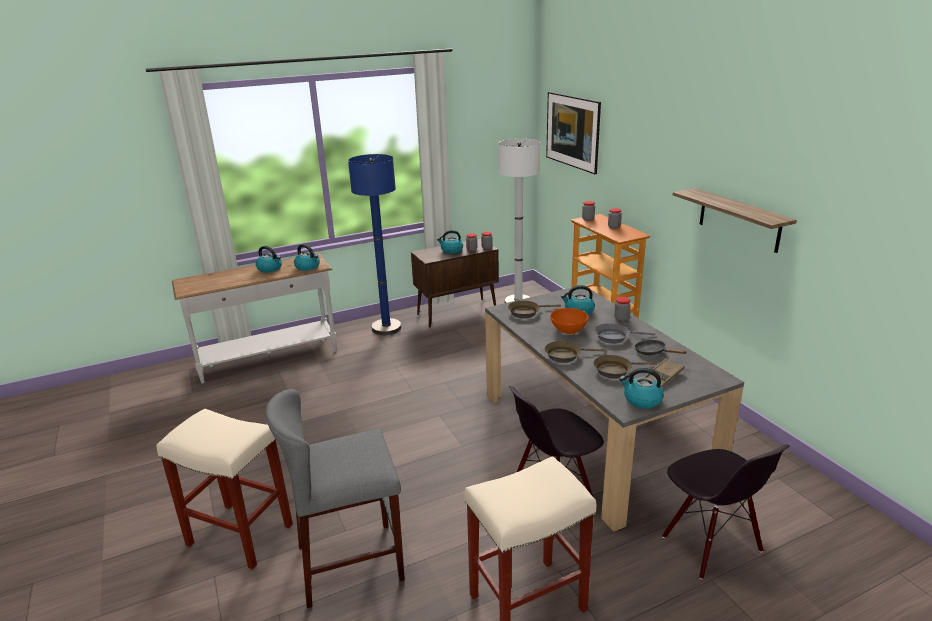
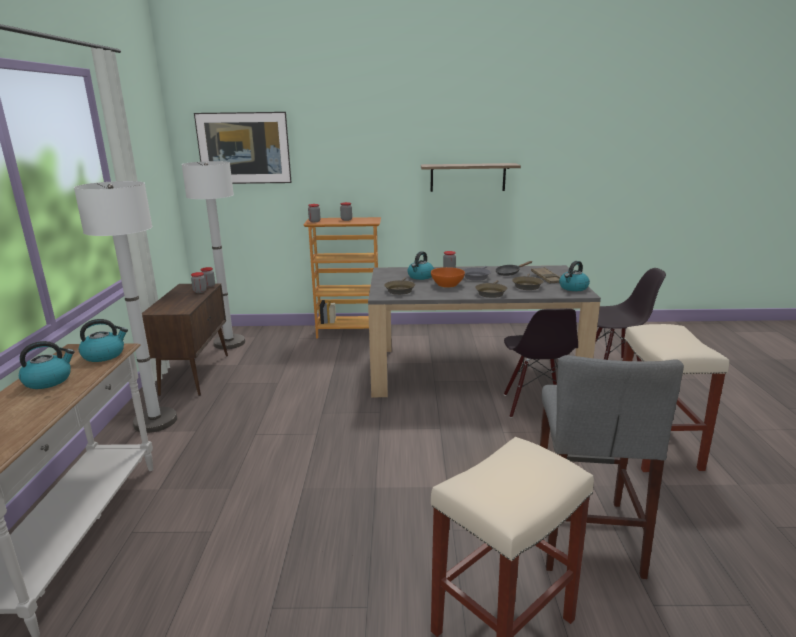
camera: 65 degrees left, 5 degrees down
(386, 328) = (155, 421): blue floor lamp -> white floor lamp
(451, 250) = (182, 298): kettle -> none

